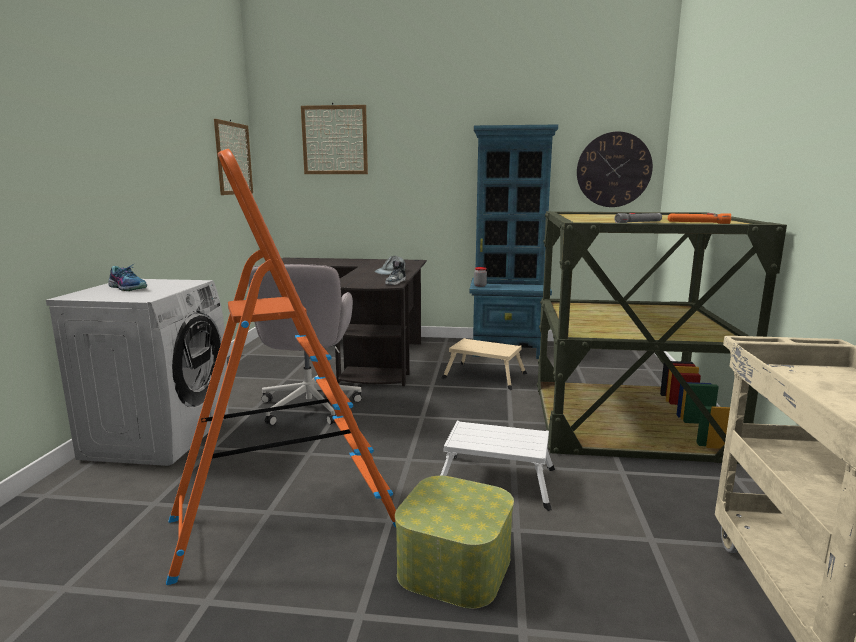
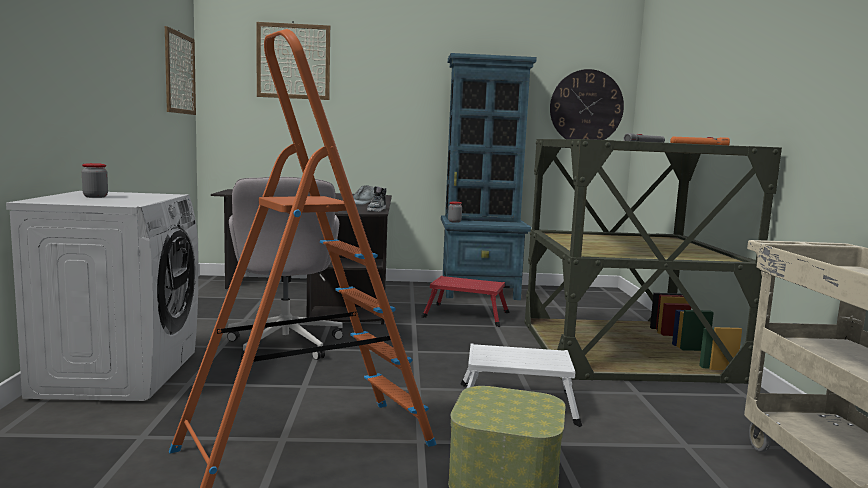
camera: 10 degrees left, 5 degrees down
(128, 288) = (95, 197): shoe -> jar
(485, 376) = (466, 315): beige step ladder -> red step ladder

